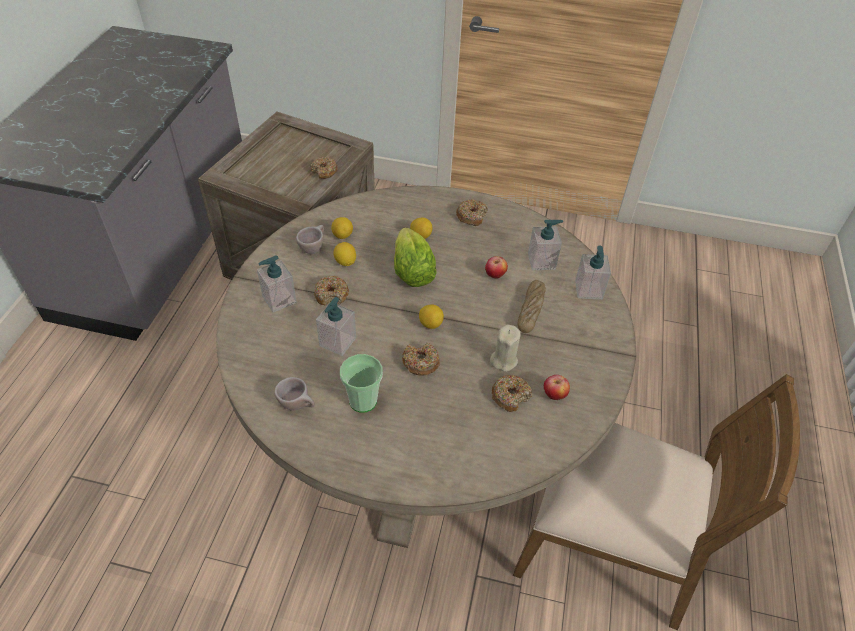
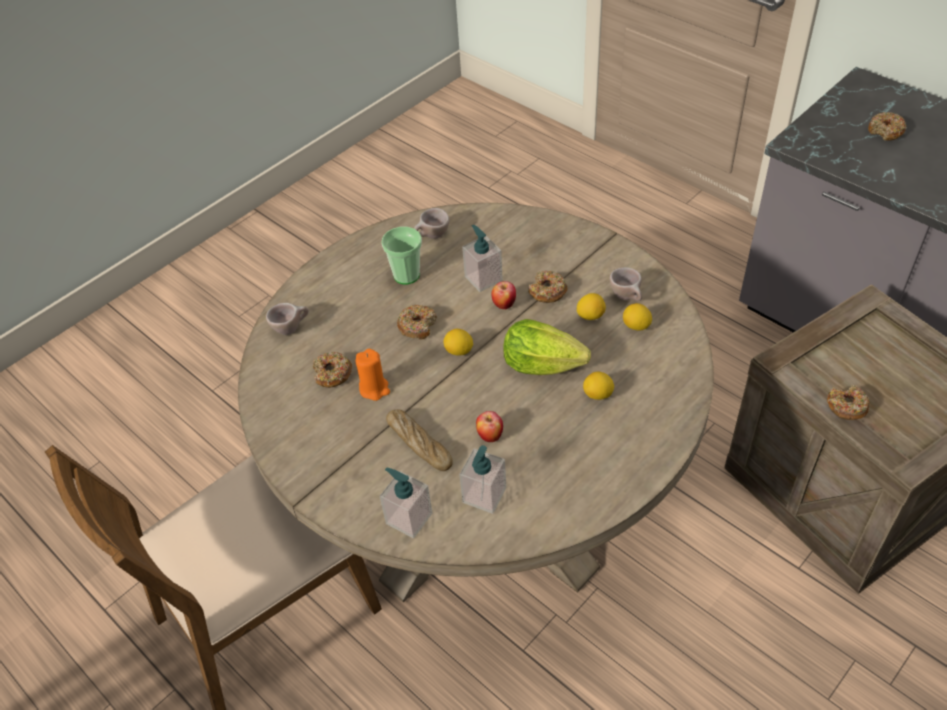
camera: 125 degrees right, 0 degrees up
(279, 299) = (564, 254): soap dispenser -> none
(471, 216) = (608, 461): donut -> donut (885, 131)
(483, 459) = (291, 328): none -> beige cup
(503, 360) = (374, 388): beige candle -> orange candle
(554, 396) = (307, 407): apple -> apple (504, 304)

